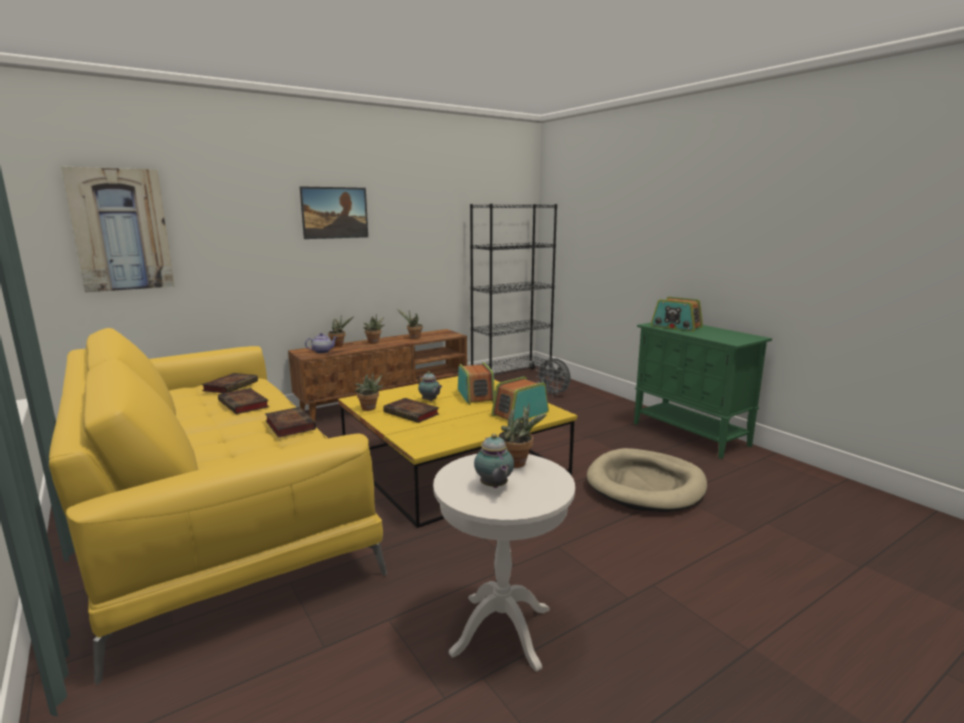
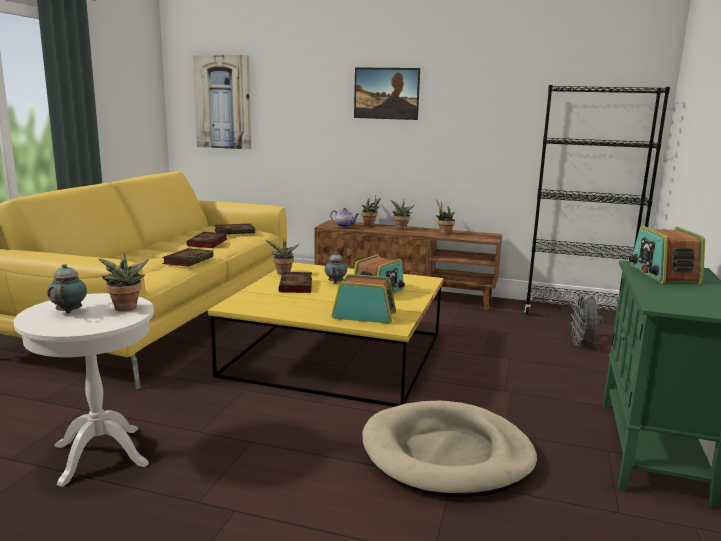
camera: 50 degrees right, 0 degrees up
(494, 487) = (70, 311): teapot -> teapot turned 135 degrees clockwise

